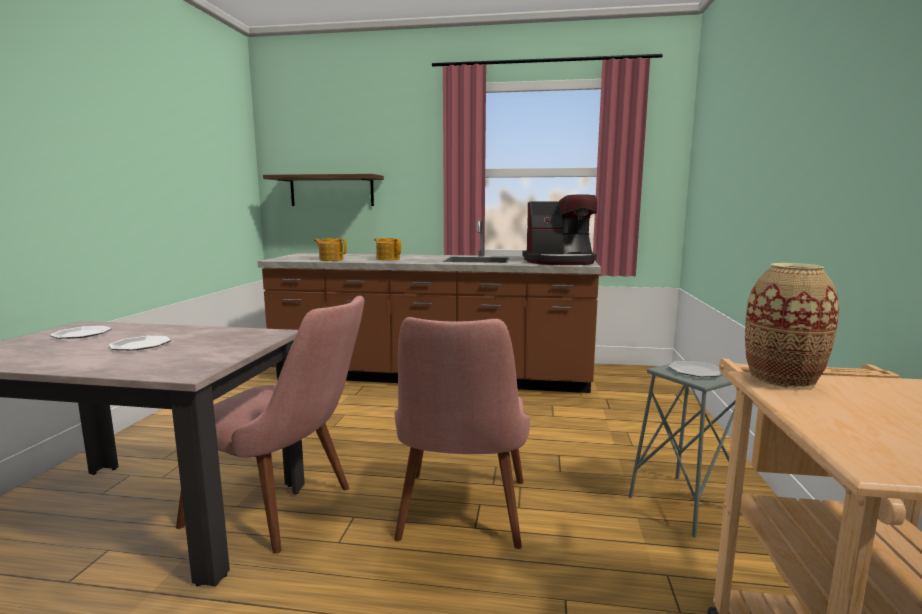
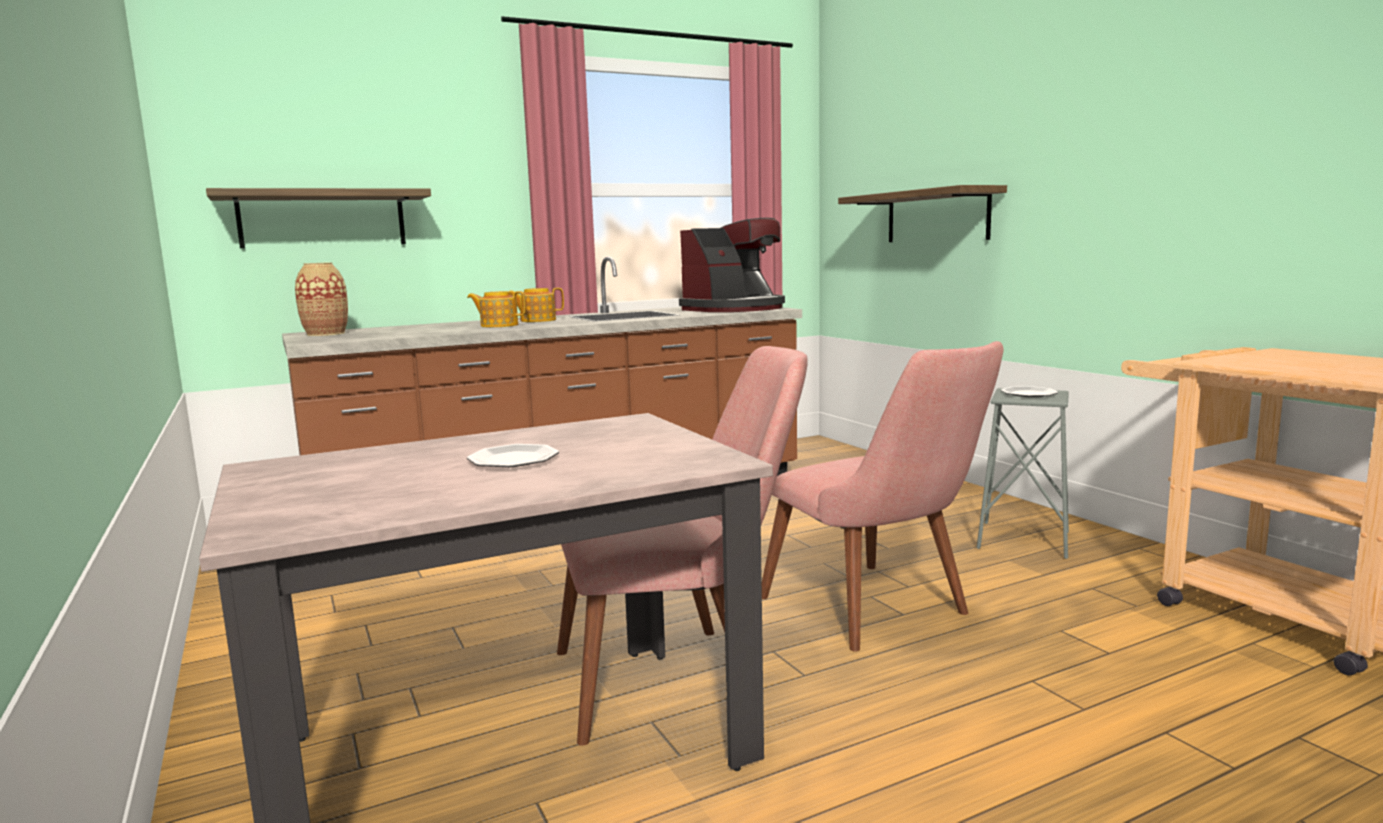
camera: 35 degrees left, 0 degrees up
(82, 334) = (336, 471): plate -> none
(331, 259) = (411, 333): teapot -> teapot (537, 320)
(735, 196) = (937, 216): none -> shelf
(782, 378) = (1220, 358): vase -> vase (326, 334)

